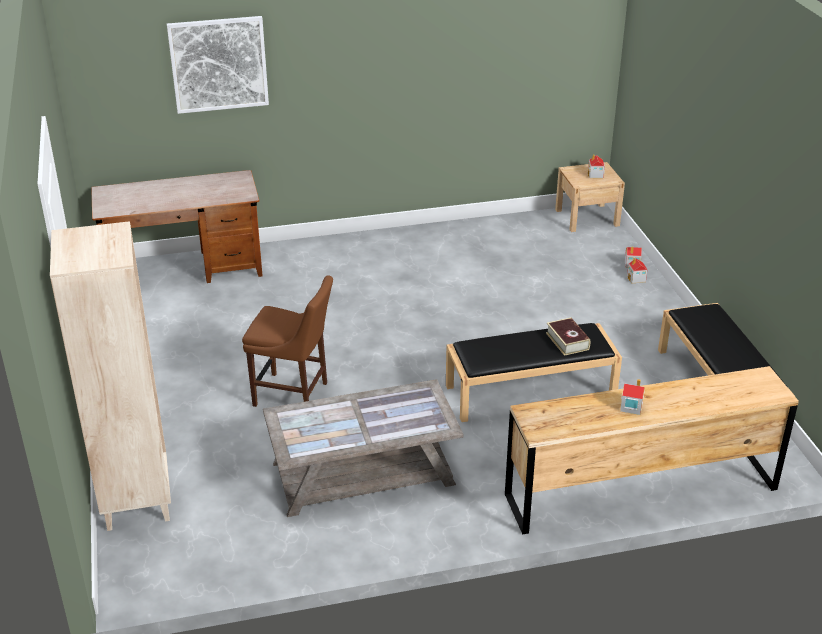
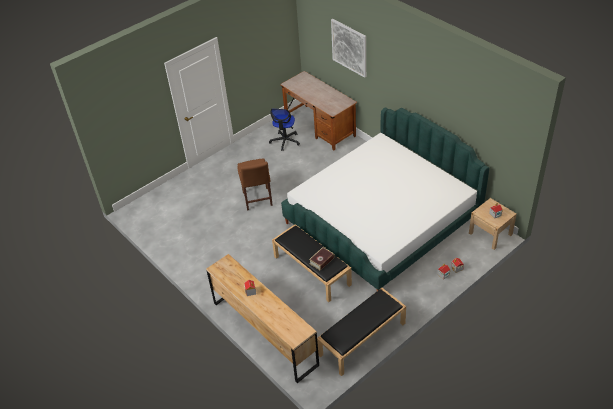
camera: 65 degrees right, 10 degrees up
(136, 500) = (171, 191): beige bookcase -> none
(172, 315) = (285, 141): none -> office chair
(363, 474) = (221, 242): coffee table -> none
(476, 288) = (382, 220): none -> bed

